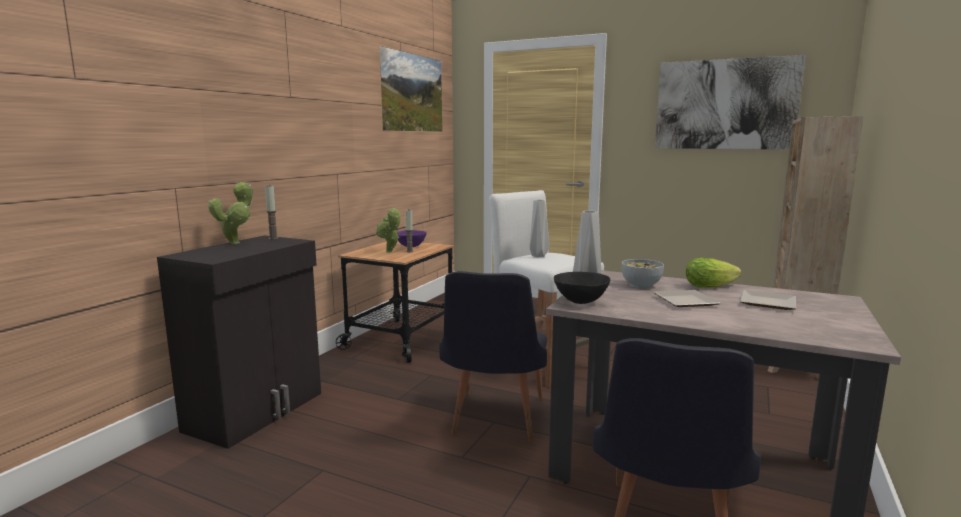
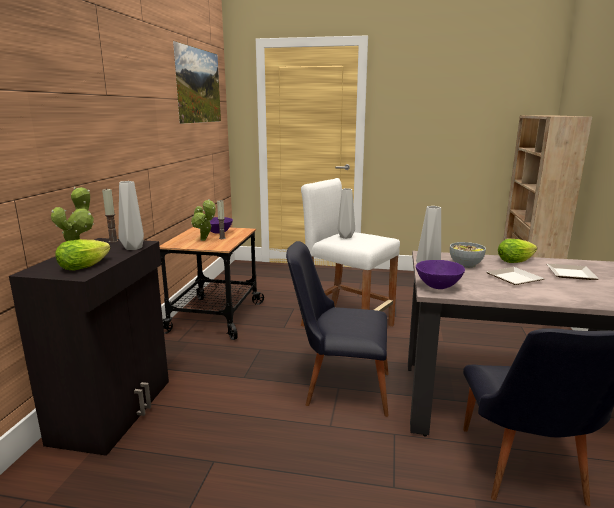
camera: 15 degrees left, 5 degrees up
(228, 253) = (87, 265): none -> lettuce
(284, 244) = (133, 248): none -> grey vase
(494, 421) = (338, 387): black chair -> black chair turned 105 degrees clockwise
(580, 302) = (437, 286): black bowl -> purple bowl
(725, 104) = (465, 100): picture -> none

